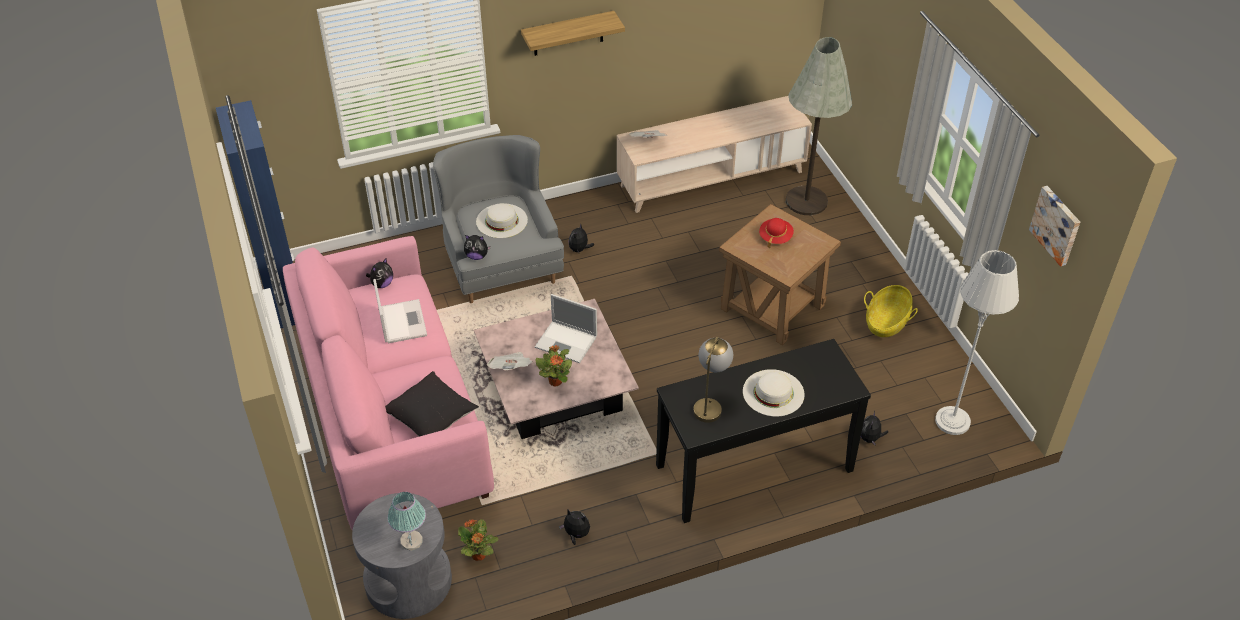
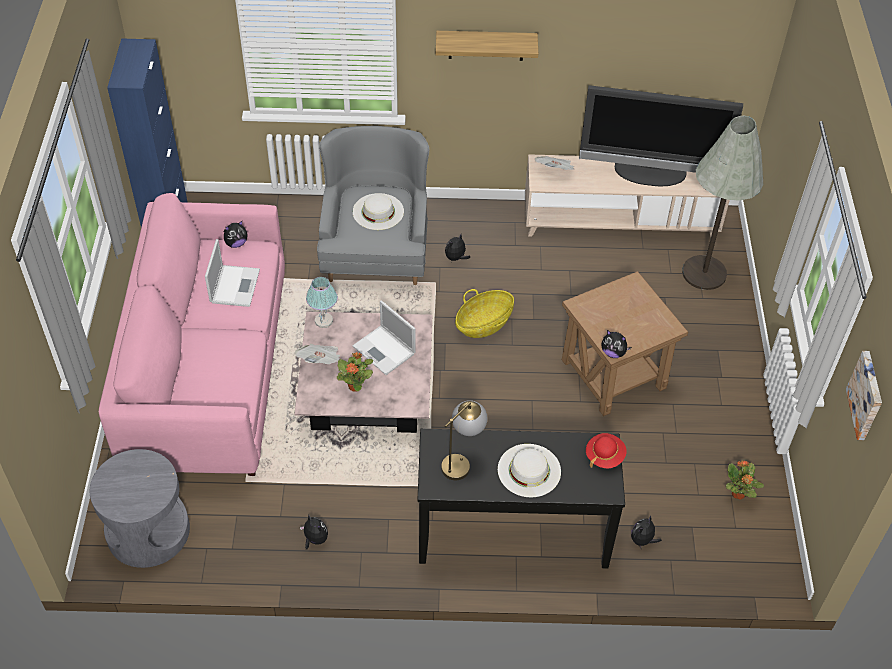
camera: 20 degrees right, 5 degrees up
(411, 541) = (139, 501): table lamp -> table lamp (324, 321)
(431, 417) = (214, 387): black pillow -> none
(477, 256) = (338, 240): plush toy -> plush toy (613, 353)
(478, 555) = (219, 529): potted plant -> potted plant (738, 494)
(733, 123) = (649, 173): none -> television
(775, 237) = (623, 308): red hat -> red hat (604, 456)
(886, 322) = (721, 425): basket -> basket (484, 324)
(952, 421) = (736, 551): grey floor lamp -> none

